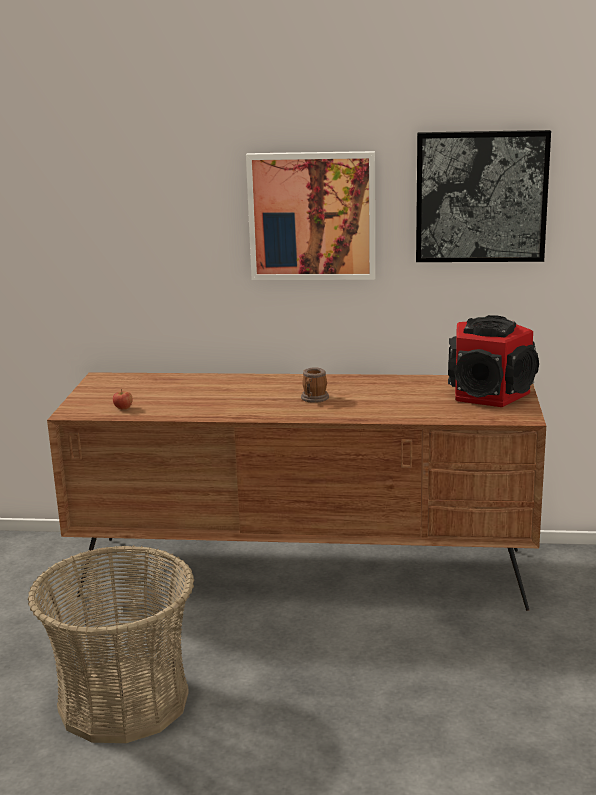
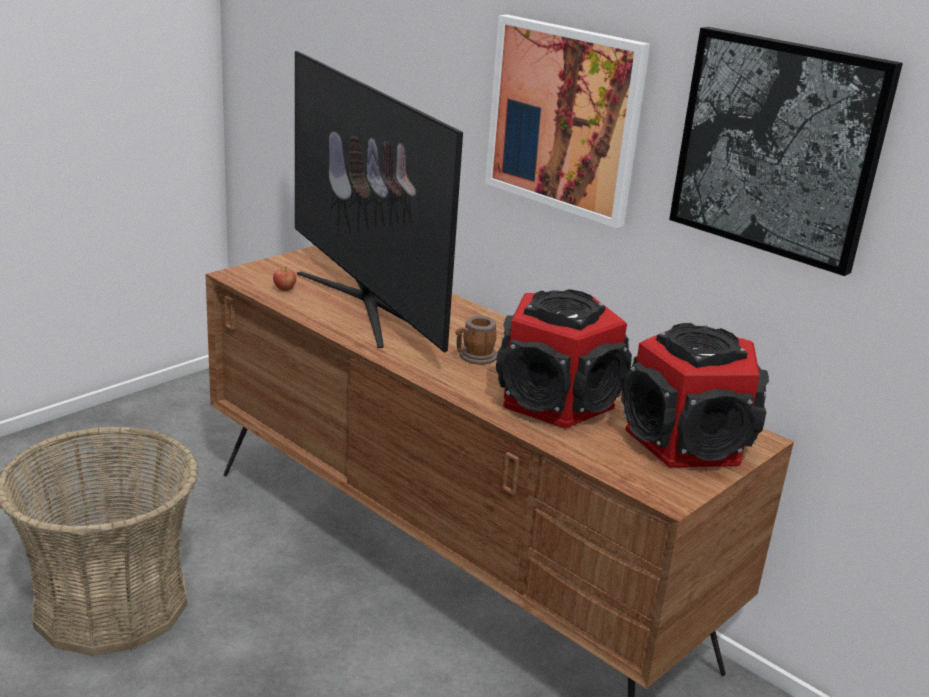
camera: 35 degrees right, 5 degrees up
(191, 397) = (364, 303): none -> television
(397, 401) = (557, 401): none -> speaker

